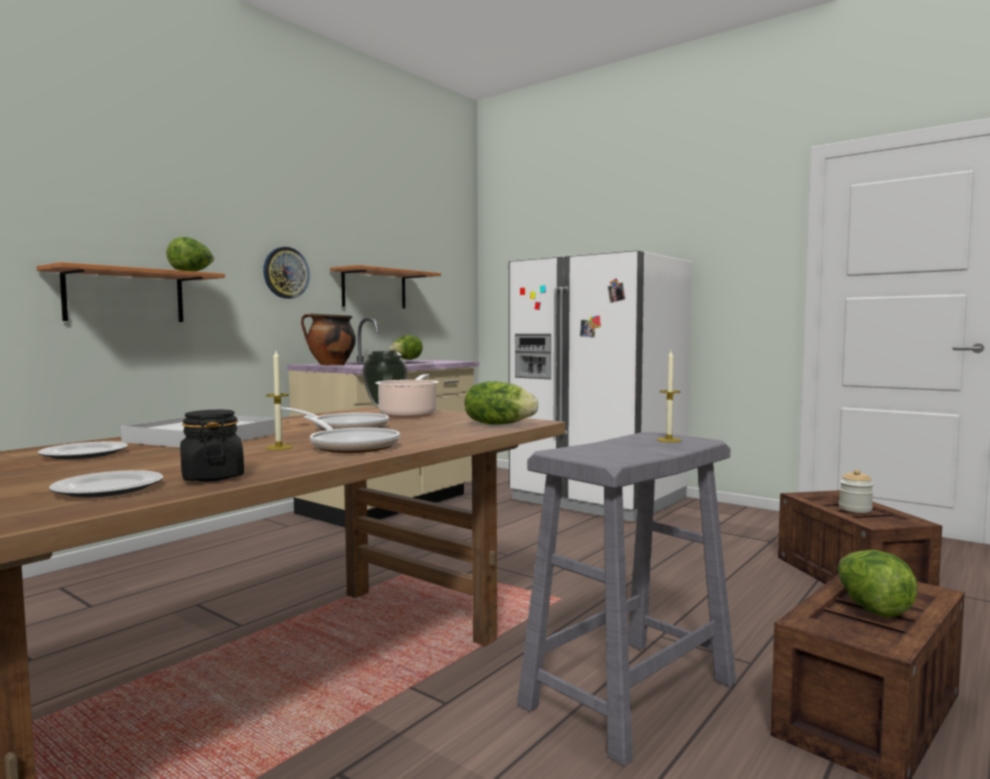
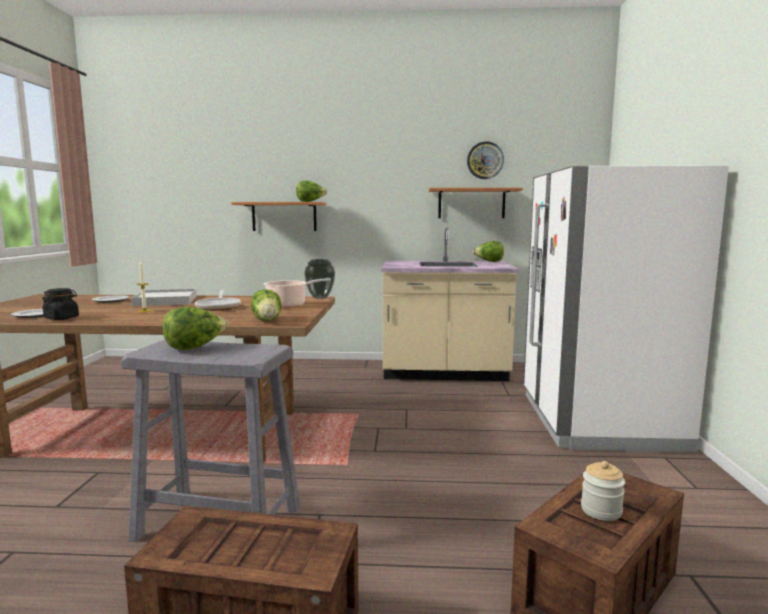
camera: 55 degrees right, 5 degrees up
(285, 273) = (390, 196): wall clock -> wall clock (485, 160)
(330, 365) = (397, 263): cooking pot -> none
(351, 446) = (156, 316): frying pan -> none
(669, 440) = (247, 353): candle -> none
(871, 608) = (244, 542): lettuce -> lettuce (195, 347)

